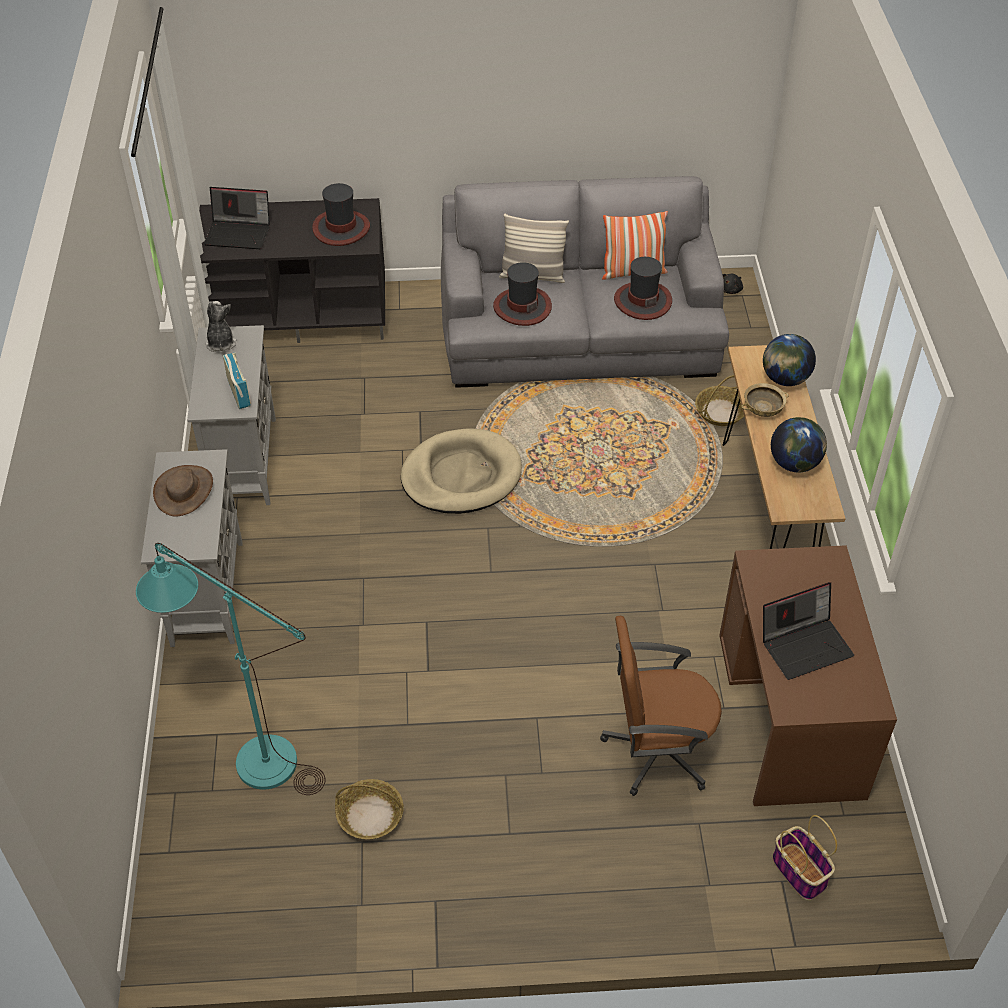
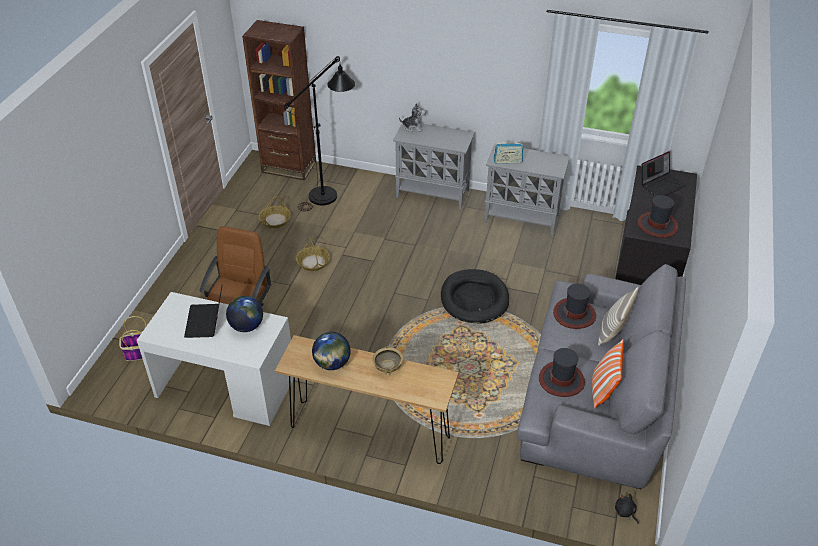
camera: 110 degrees right, 5 degrees down
(179, 867) = (289, 167): none -> brown bookcase
(184, 491) = (442, 136): brown hat -> none
(220, 342) = (553, 161): plush toy -> plush toy (413, 127)
(239, 233) = (661, 184): laptop -> laptop turned 150 degrees counterclockwise
(251, 756) = (329, 193): turquoise floor lamp -> black floor lamp
(461, 476) = (474, 299): beige dog bed -> black dog bed
(720, 412) = (481, 447): basket -> basket (313, 262)
(785, 379) = (411, 389): globe -> globe (246, 326)
(790, 714) = (225, 386): brown desk -> white desk

